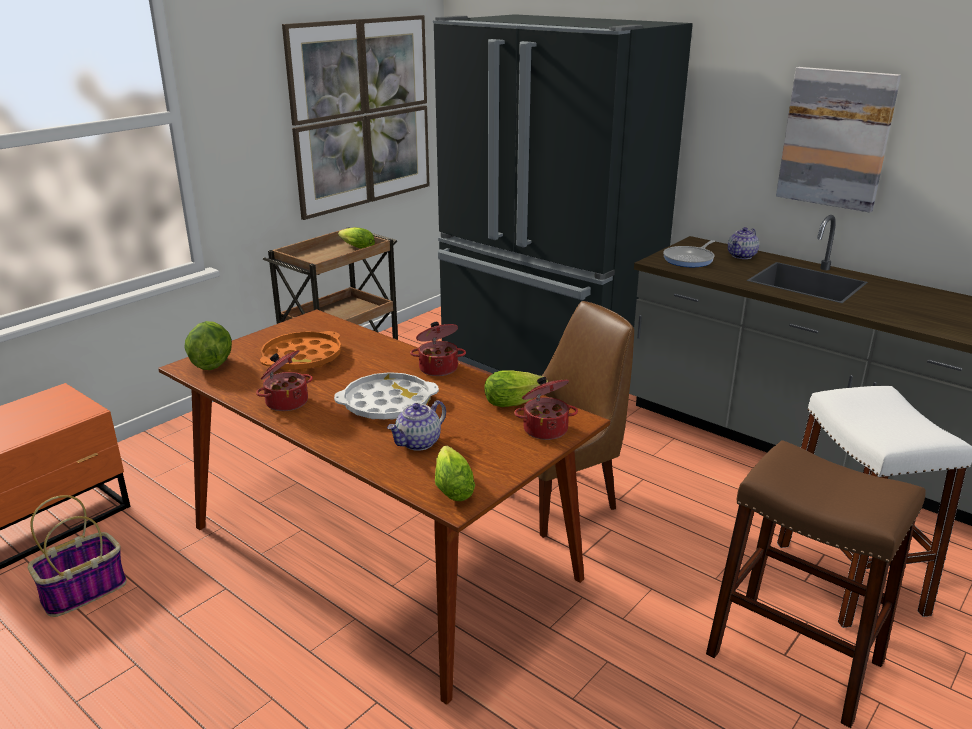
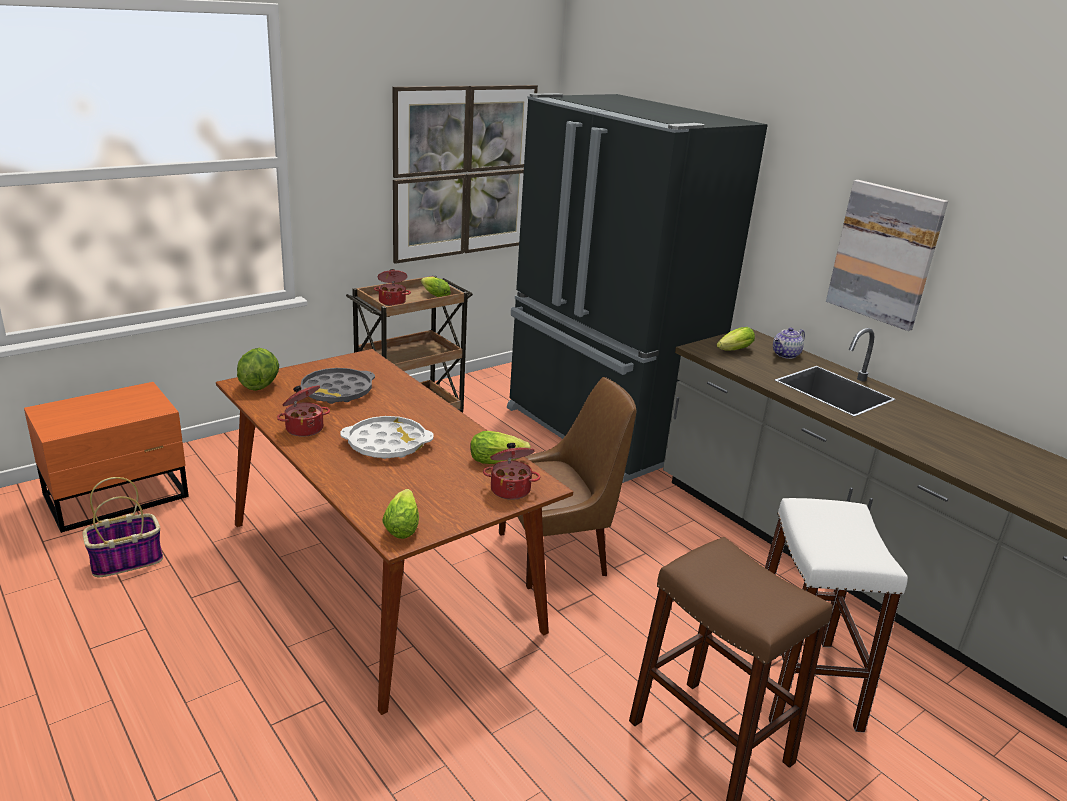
camera: 10 degrees right, 0 degrees up
(302, 358) = (337, 391): orange tray -> grey tray
(418, 443) = (395, 483): teapot -> none
(438, 368) = (448, 419): cooking pot -> cooking pot (392, 302)
(690, 259) = (732, 351): frying pan -> lettuce

